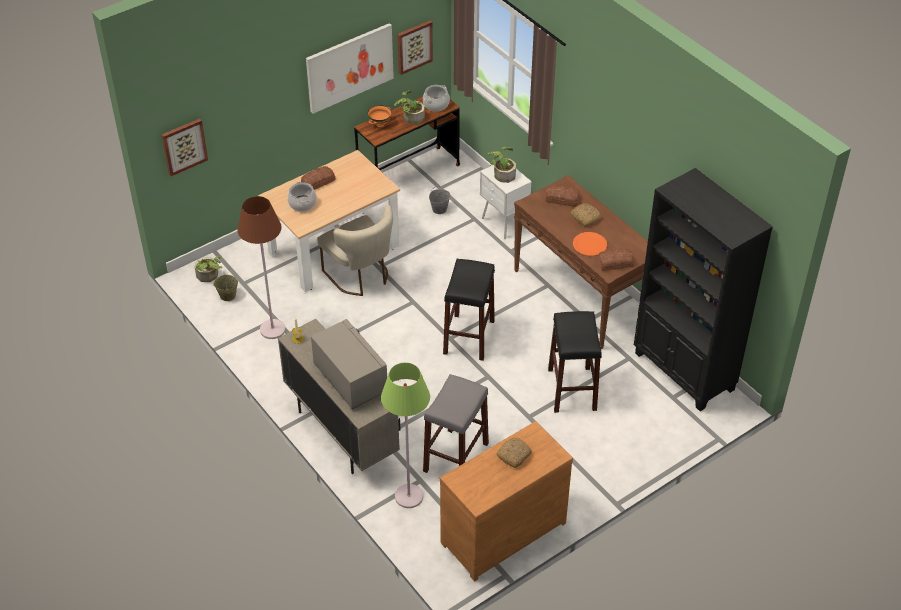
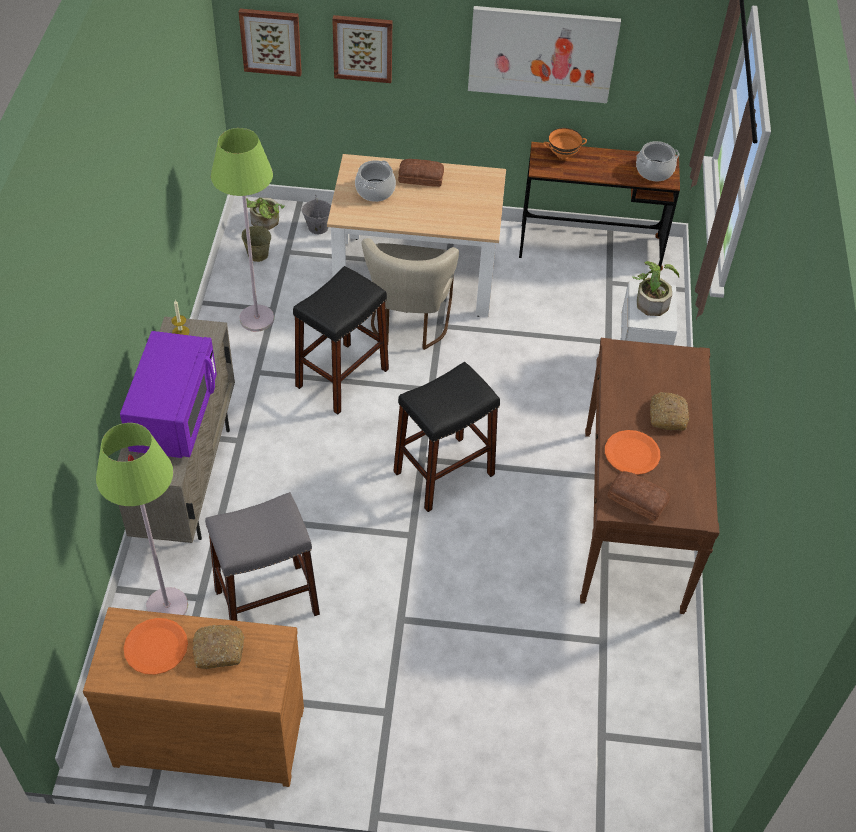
camera: 40 degrees right, 5 degrees up
(273, 329) = (257, 319): brown floor lamp -> green floor lamp
(350, 379) = (174, 415): grey microwave -> purple microwave
(410, 117) = (607, 168): potted plant -> none
(414, 46) = (654, 74): picture -> picture (363, 48)
(439, 209) = (580, 305): grey bucket -> grey bucket (317, 227)
(484, 475) = (156, 647): none -> orange plate
(562, 199) = (665, 373): bread -> none
(572, 389) = (488, 625): black stool -> black stool (342, 377)
(684, 372) = (653, 714): black bookcase -> none

